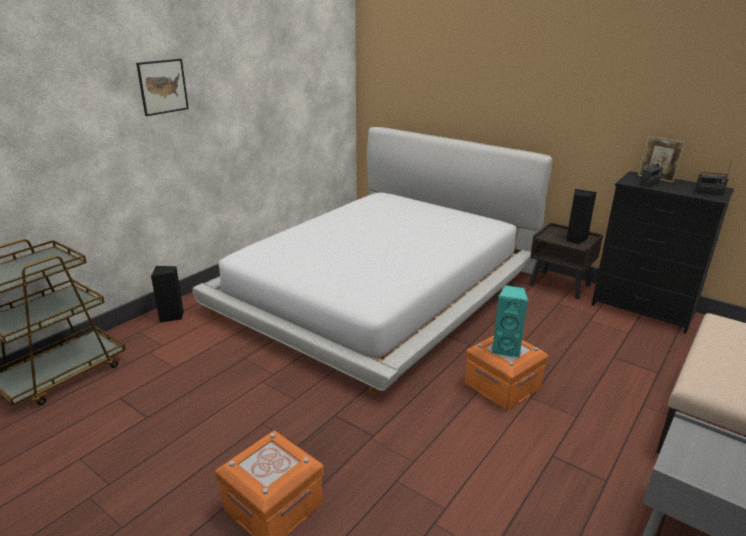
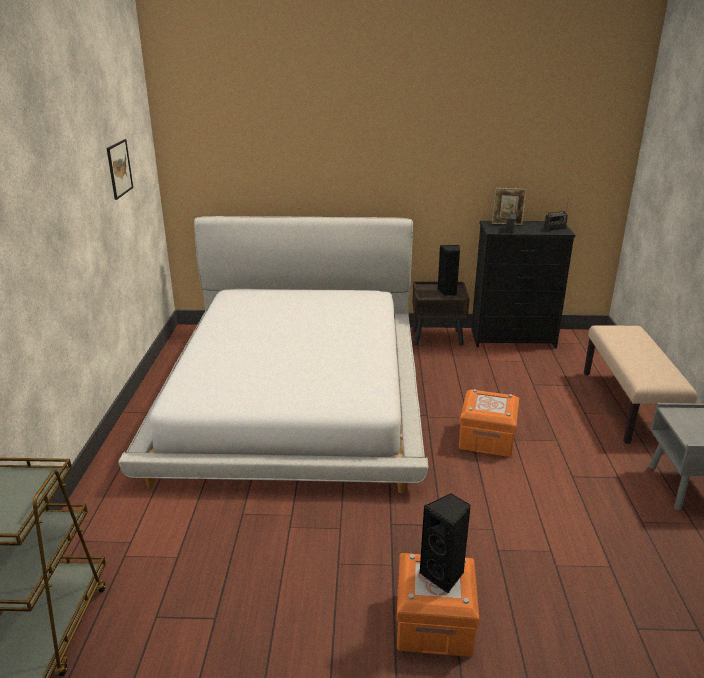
camera: 35 degrees left, 0 degrees up
(163, 86) = (33, 218): picture -> picture (119, 169)
(172, 316) = (98, 507): black speaker -> black speaker (444, 575)
(506, 349) = (491, 404): turquoise speaker -> none

